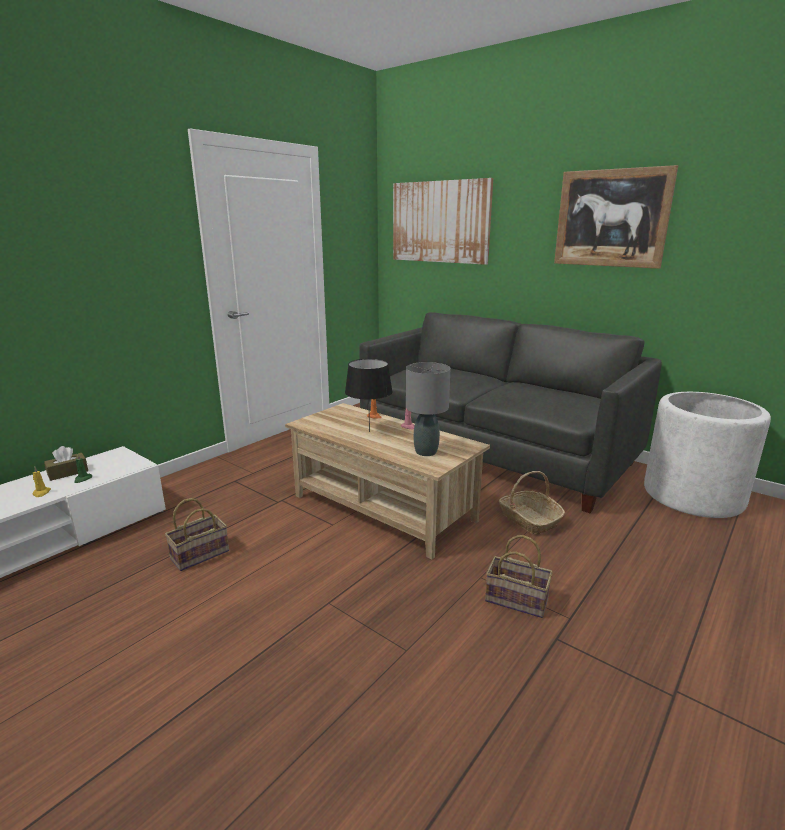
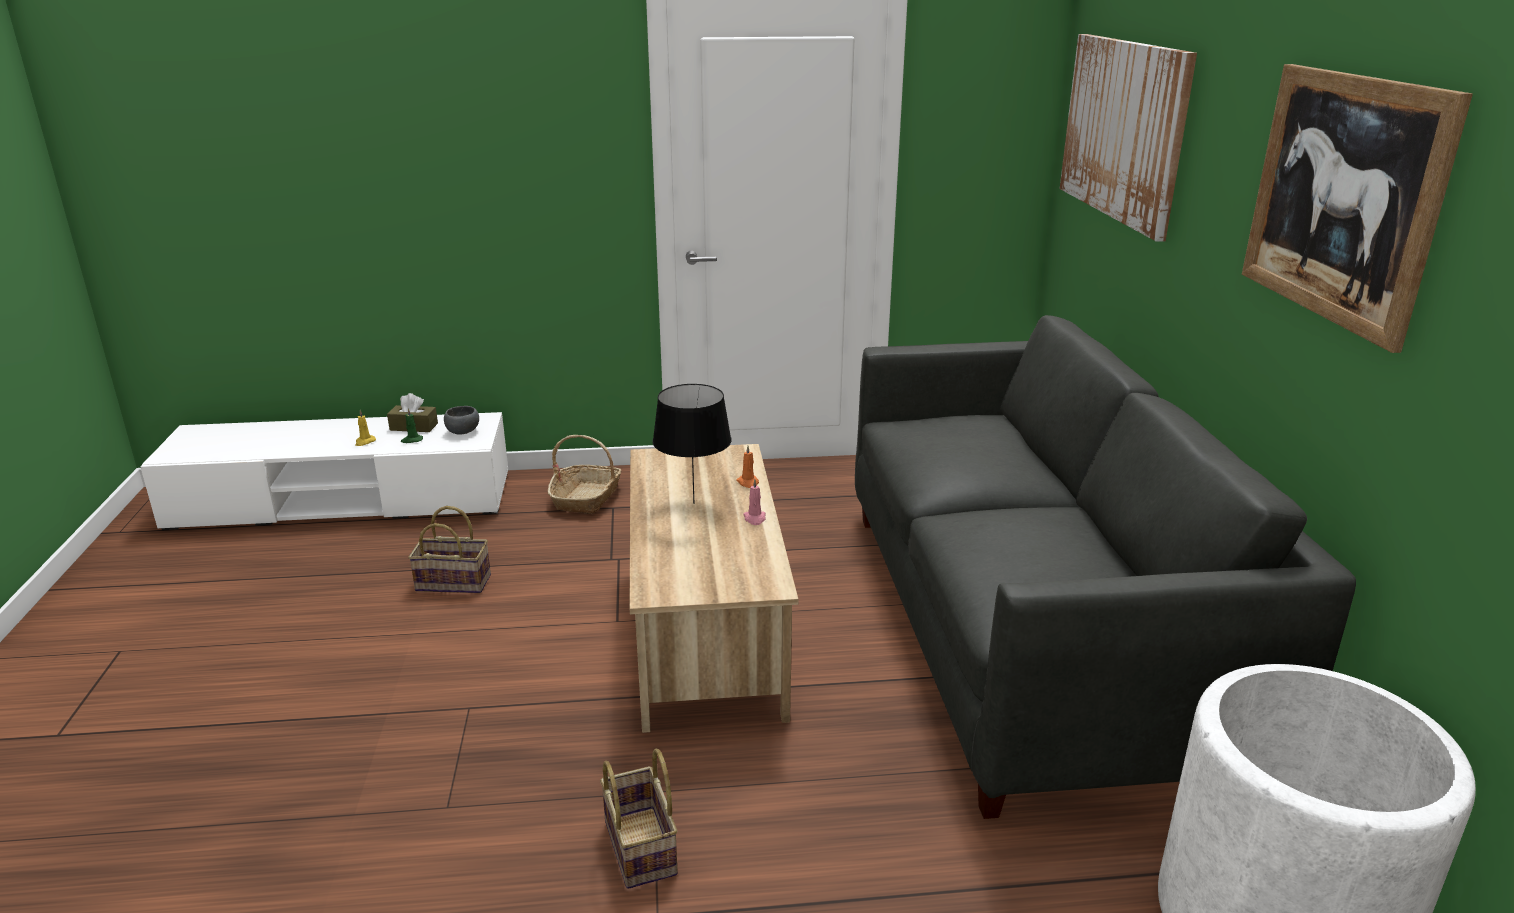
camera: 45 degrees right, 5 degrees up
(116, 462) = (464, 431): none -> grey bowl
(426, 452) = (693, 566): grey table lamp -> none
(529, 519) = (865, 765): basket -> basket (586, 498)

